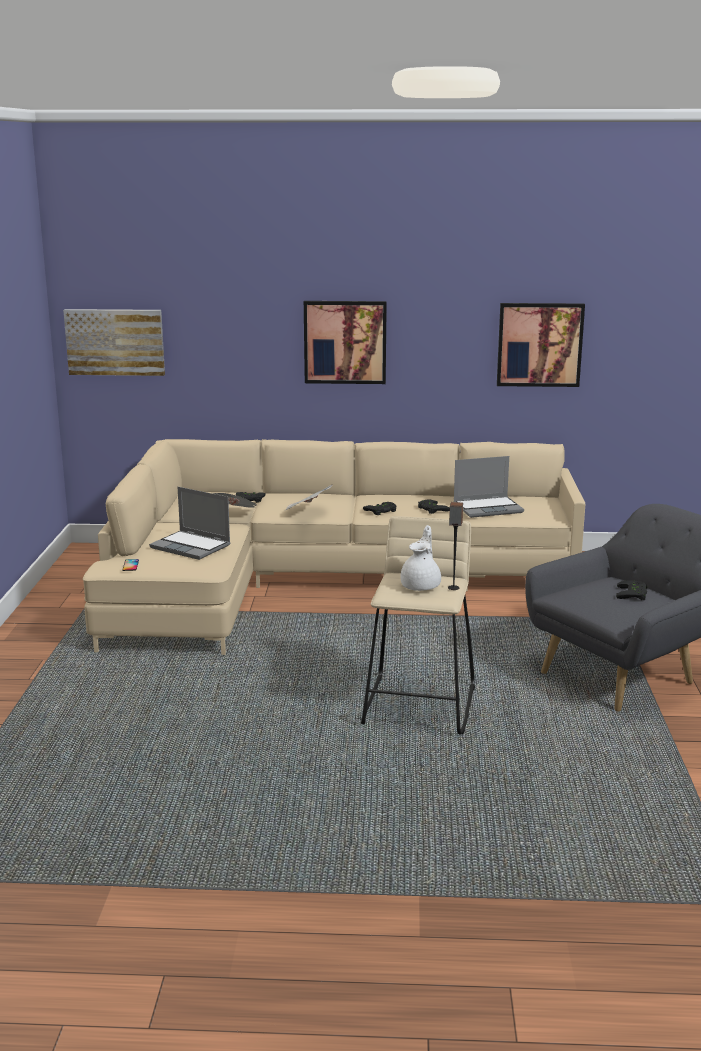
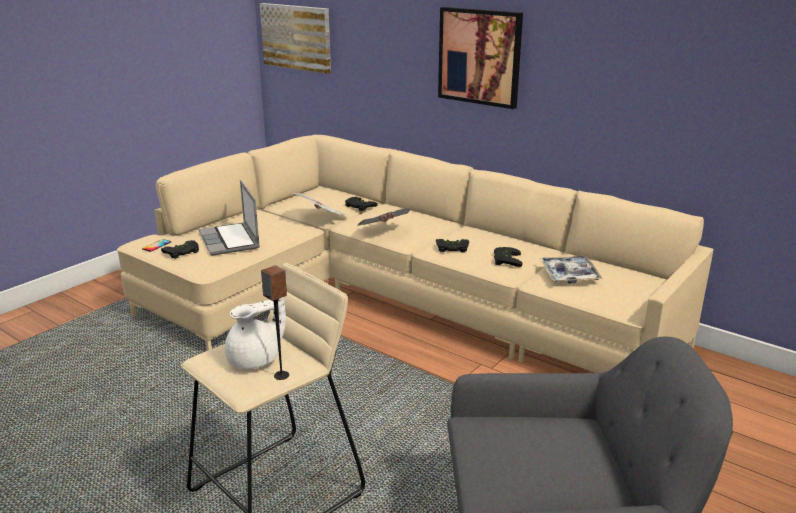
camera: 35 degrees right, 5 degrees up
(488, 508) = (569, 275): laptop -> tray
(539, 344) = (697, 83): picture -> none
(634, 594) = (567, 465): black game controller -> black game controller (182, 252)

